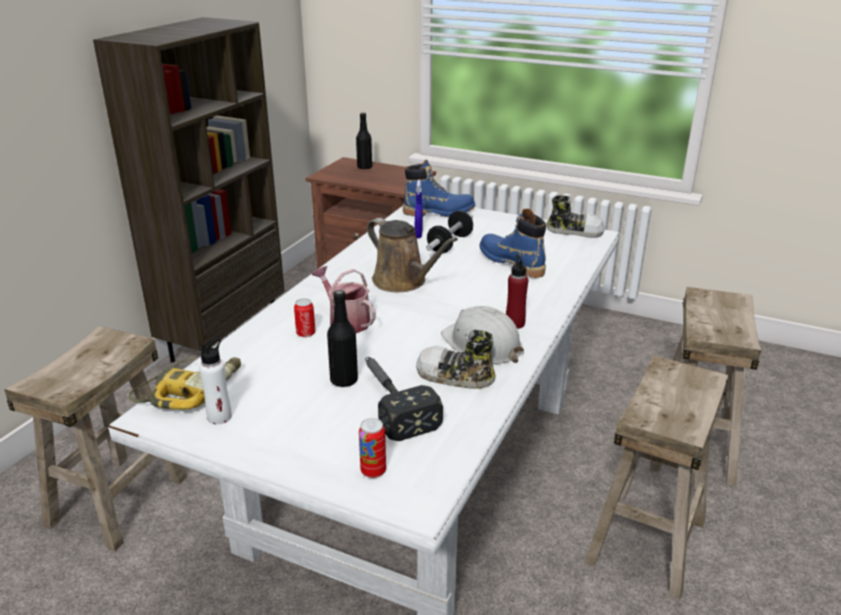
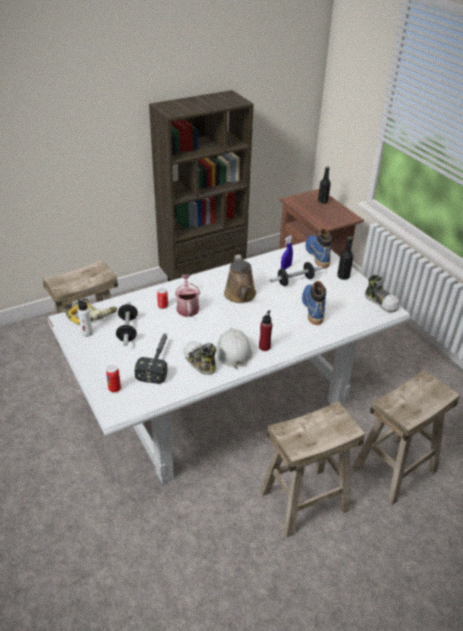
camera: 35 degrees right, 10 degrees up
(288, 384) = (127, 330): none -> dumbbell
(344, 380) = (151, 339): black bottle -> black bottle (343, 276)
(439, 212) = (317, 255): blue boot -> blue boot turned 135 degrees counterclockwise

